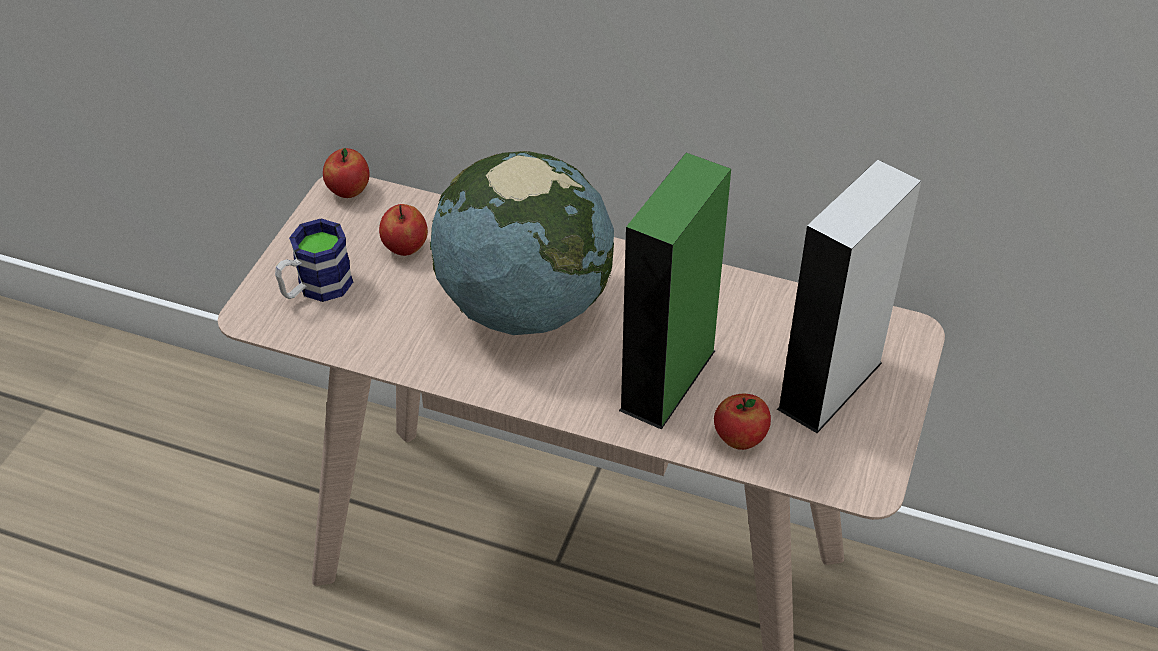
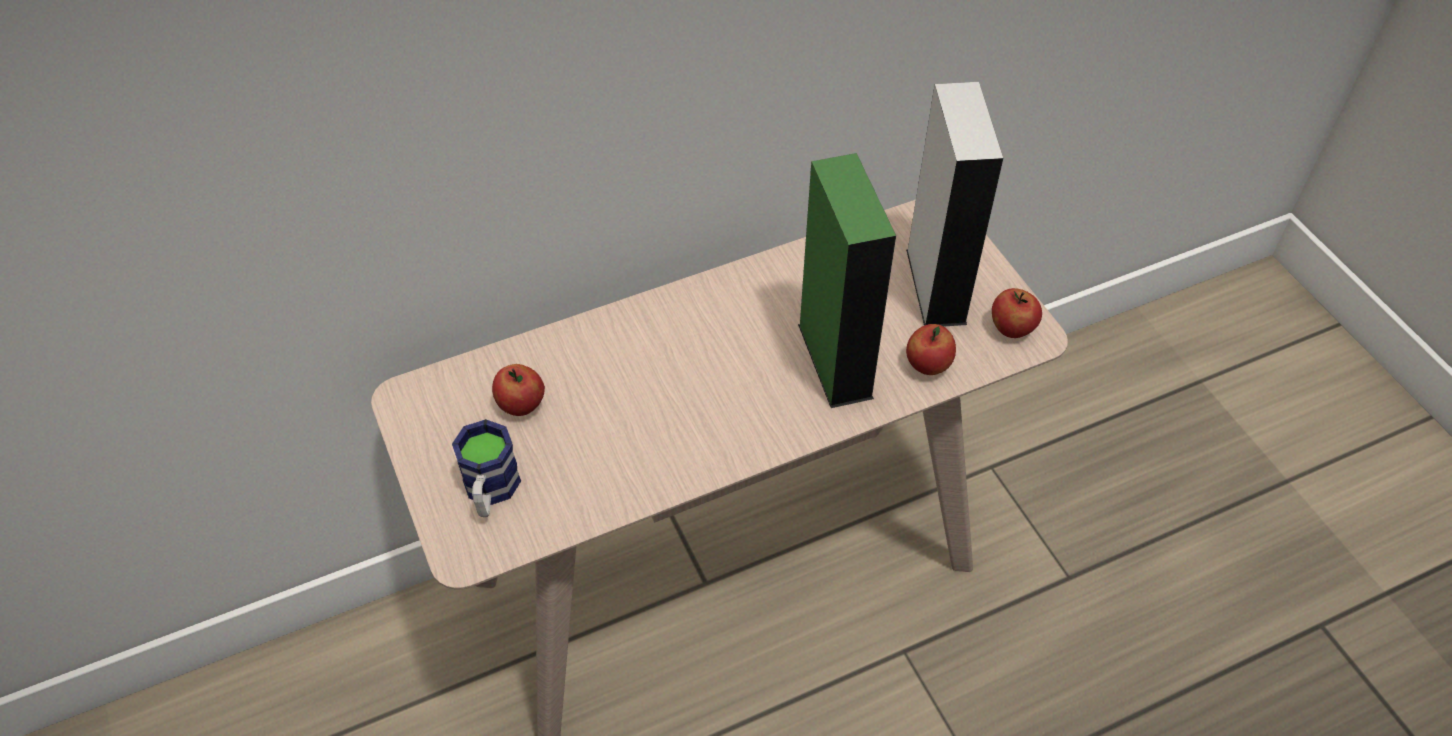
camera: 45 degrees left, 5 degrees up
(348, 191) = (412, 393): apple -> apple (1012, 329)
(524, 306) = (671, 383): globe -> none

